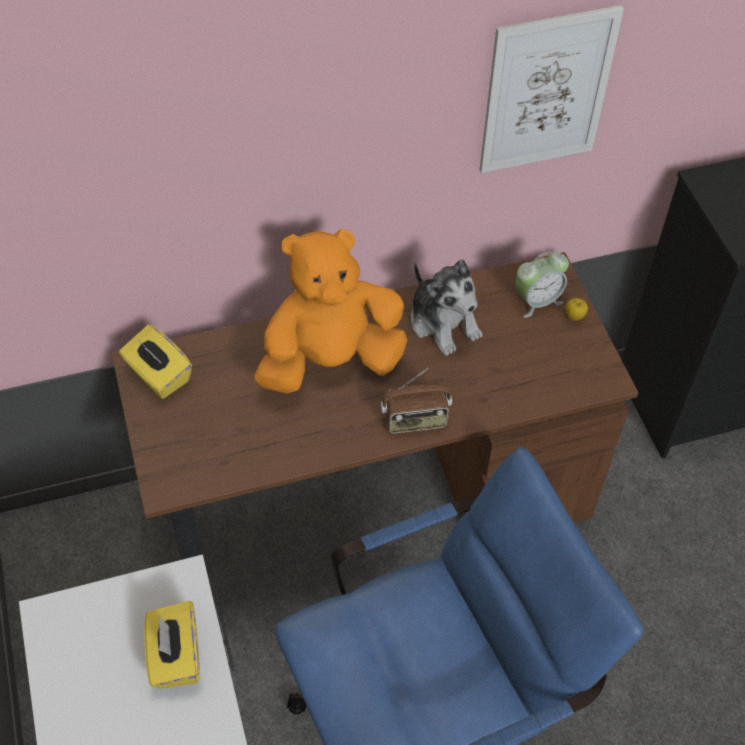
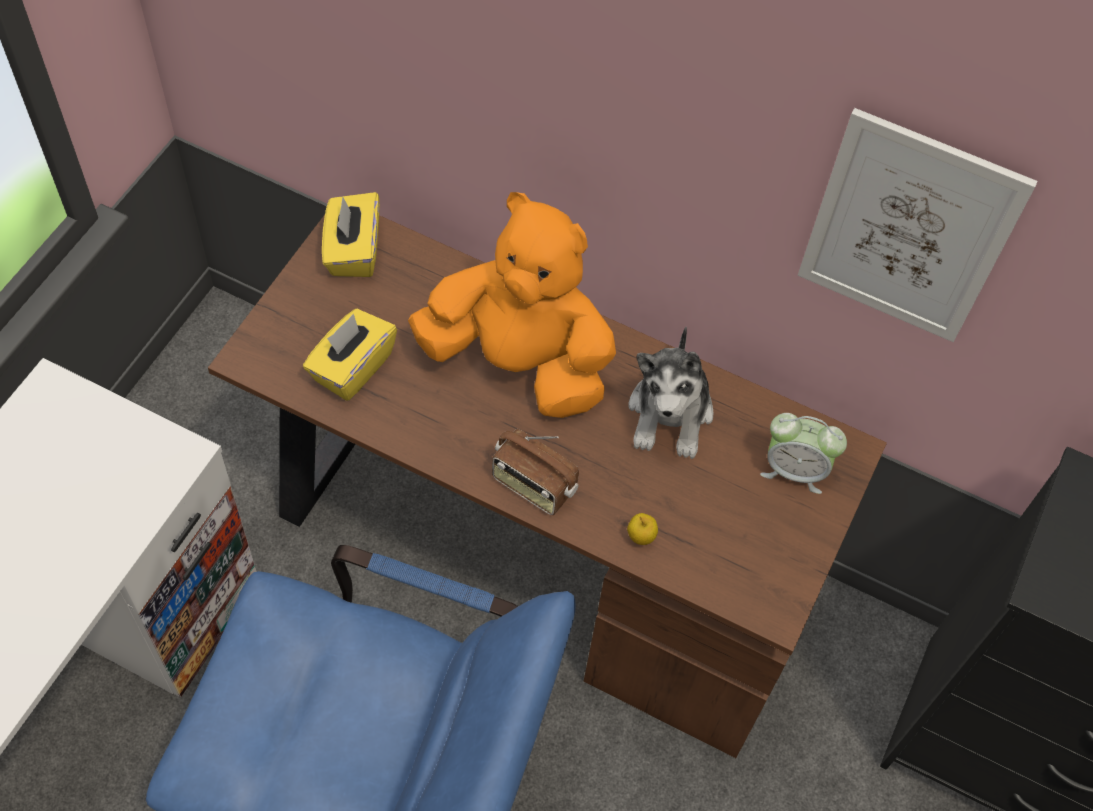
camera: 40 degrees right, 5 degrees up
(175, 657) = (104, 514): yellow tissue box -> yellow tissue box (352, 368)
(574, 317) = (814, 518): apple -> apple (640, 537)

